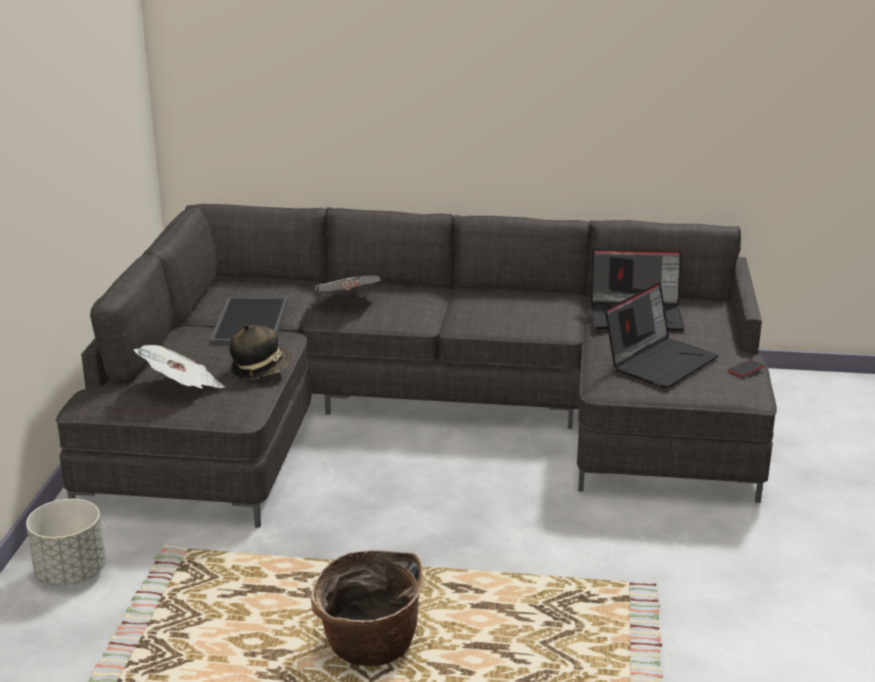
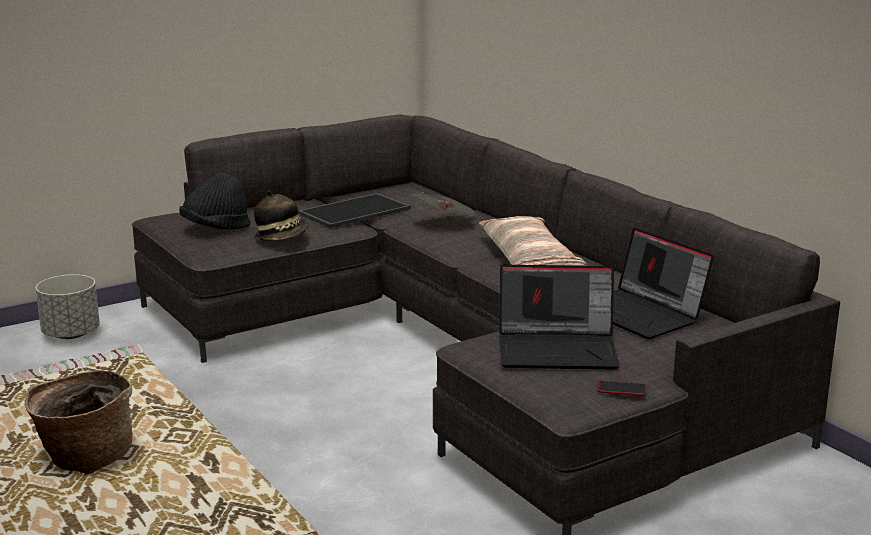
camera: 50 degrees right, 5 degrees down
(182, 387) = (216, 229): newspaper -> black hat
(481, 307) = (530, 261): none -> pillow

